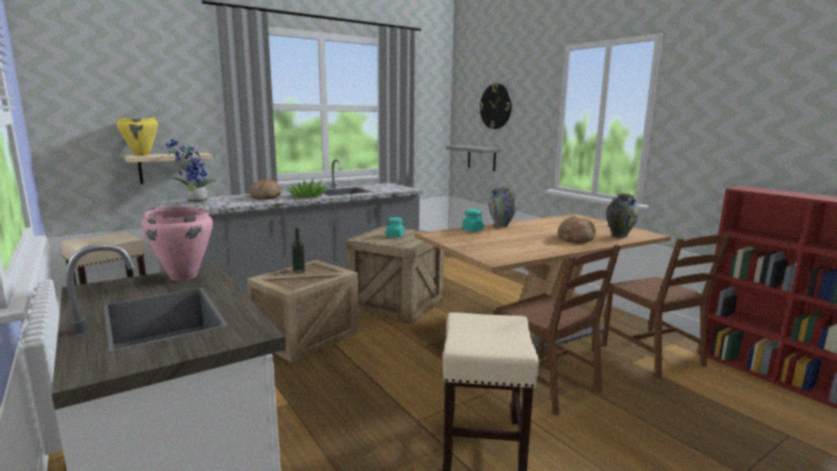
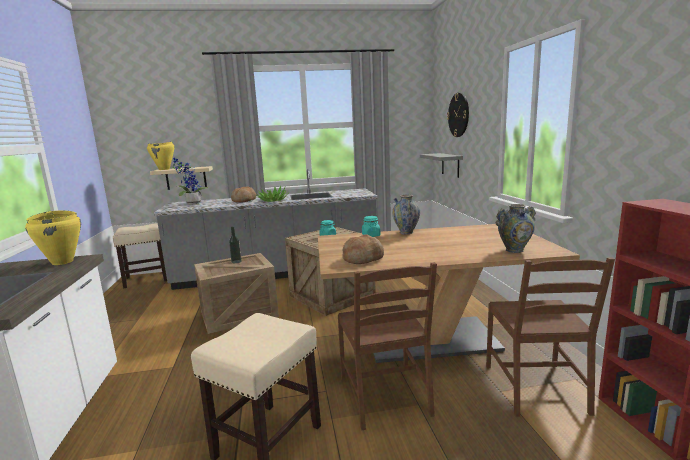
camera: 25 degrees right, 0 degrees up
(183, 276) = (63, 262): pink cooking pot -> yellow cooking pot
(575, 239) = (455, 251): bread -> bread (363, 258)

